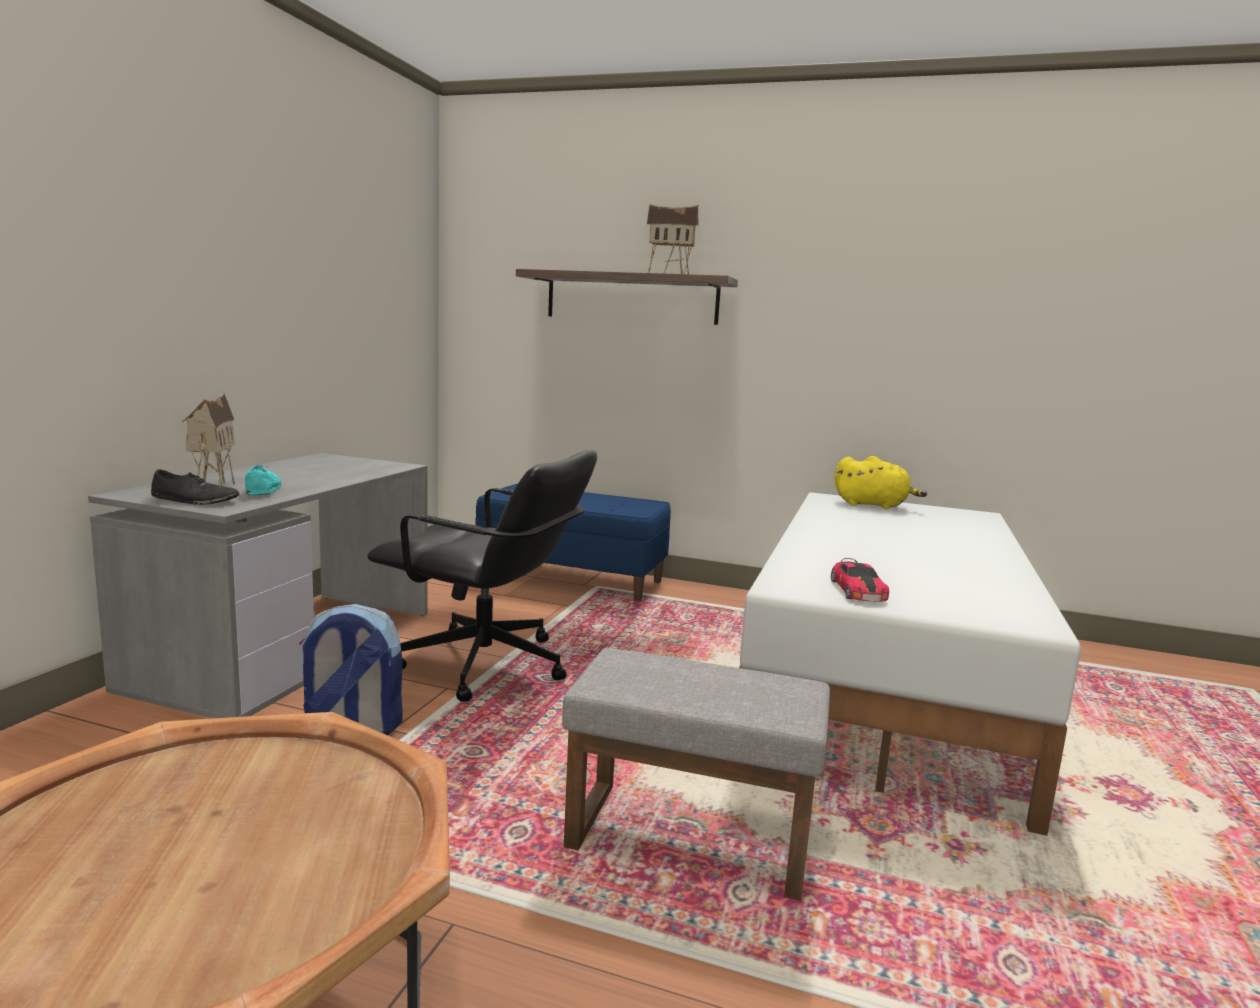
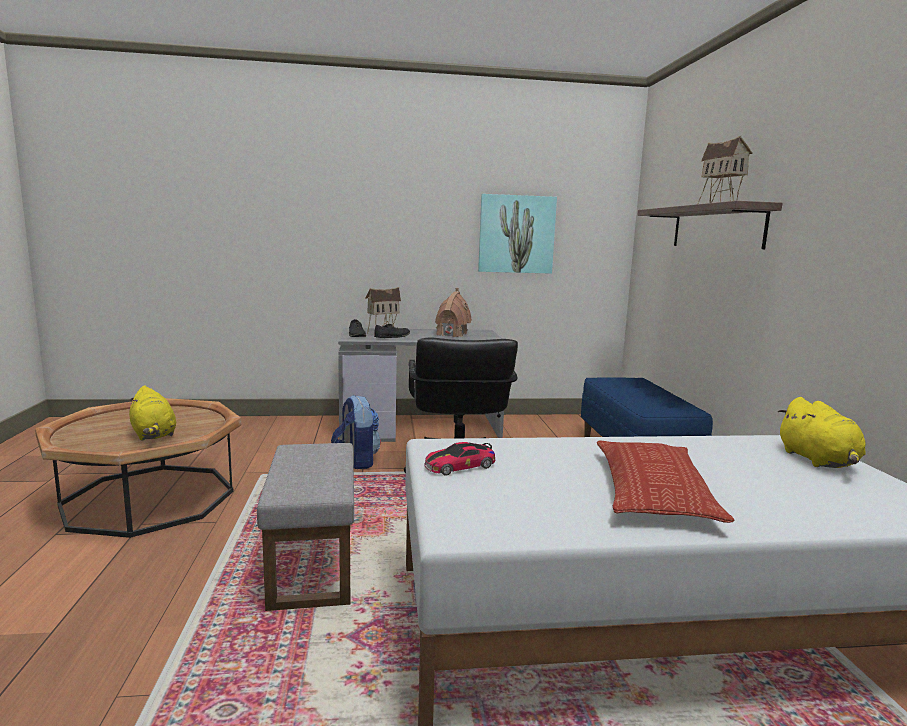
camera: 65 degrees right, 0 degrees up
(262, 489) = (392, 336): turquoise shoe -> black shoe
(284, 832) = (153, 435): none -> yellow plush toy
(314, 469) = (451, 334): none -> toy house
(332, 292) = (516, 234): none -> picture
(932, 552) = (653, 490): none -> pillow

